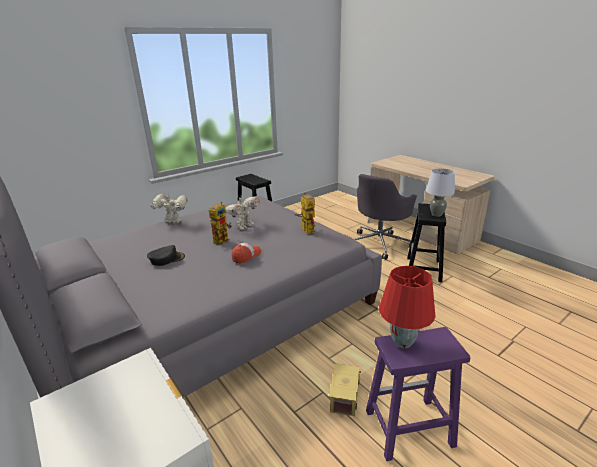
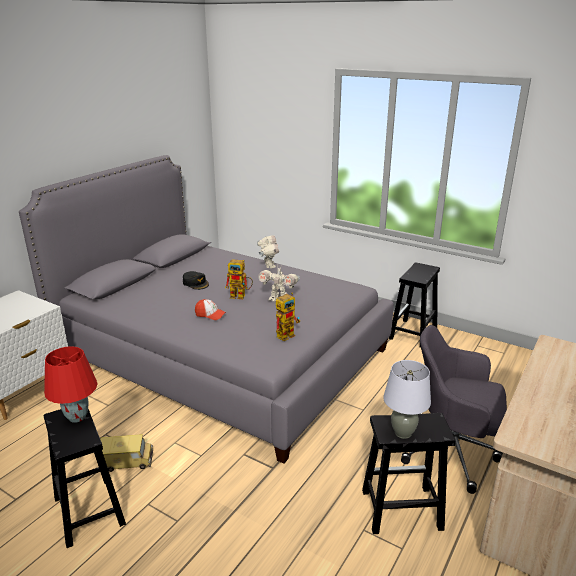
camera: 70 degrees right, 0 degrees up
(407, 428) = (88, 510): purple stool -> black stool

